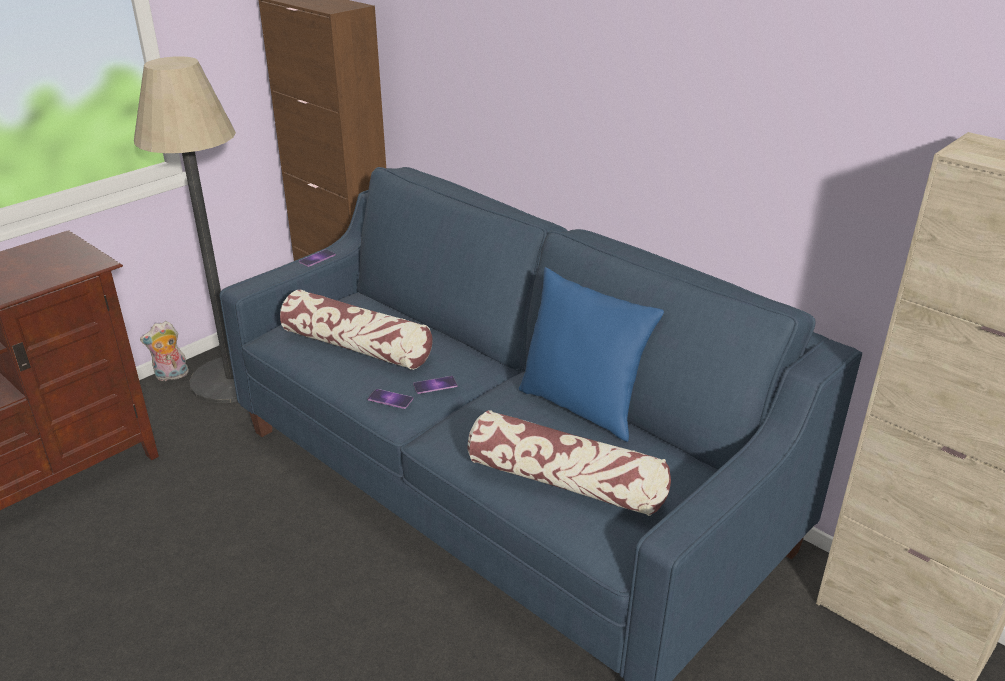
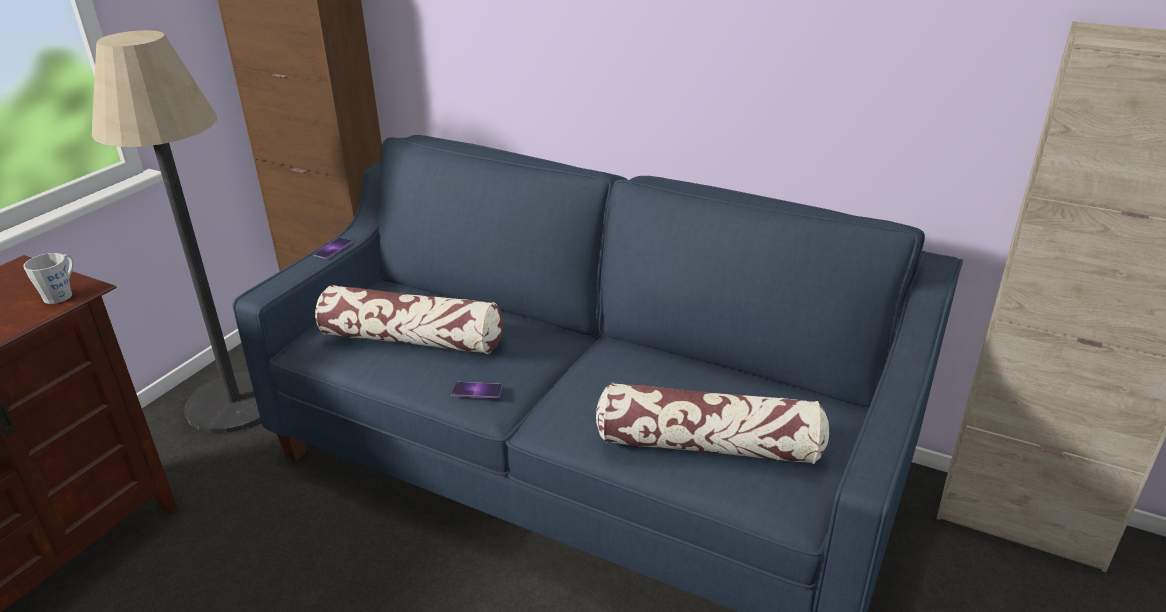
camera: 15 degrees left, 0 degrees up
(81, 265) = (62, 294): none -> grey mug
(171, 376) = (159, 411): plush toy -> none
(435, 385) = (519, 366): phone -> none
(582, 406) = (685, 362): blue pillow -> none

